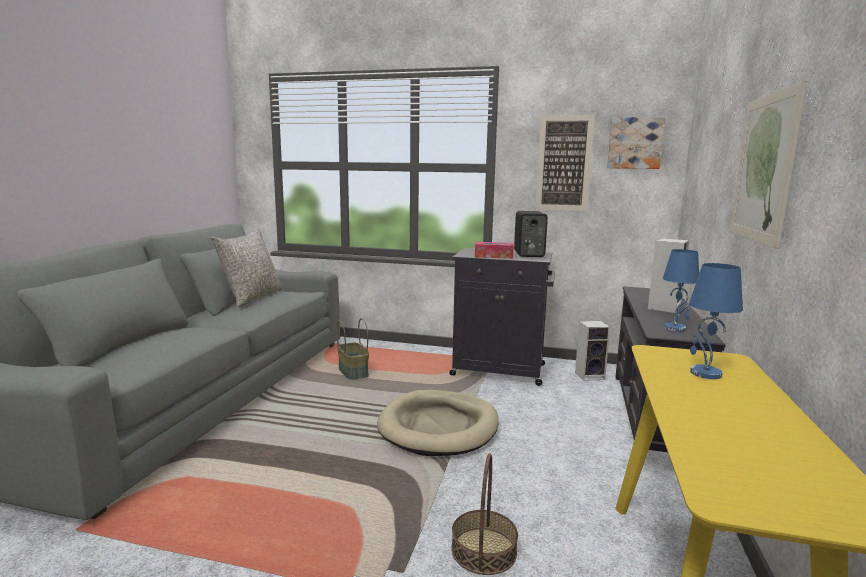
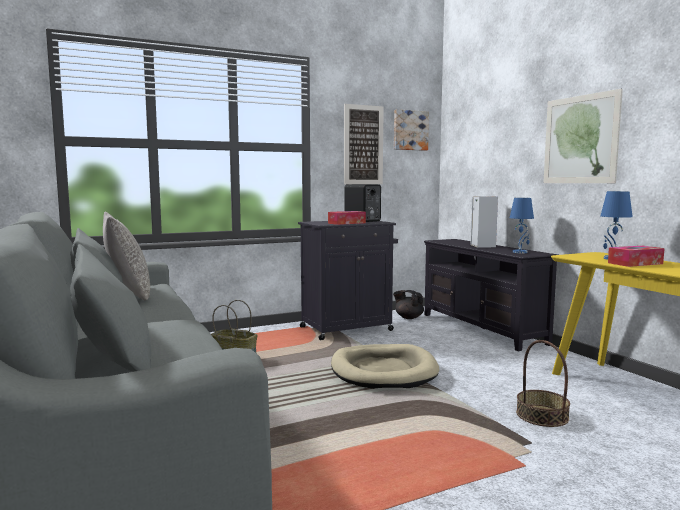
camera: 40 degrees left, 5 degrees down
(590, 376) = (408, 317): speaker -> black teapot
(702, 391) = (635, 263): none -> tissue box

